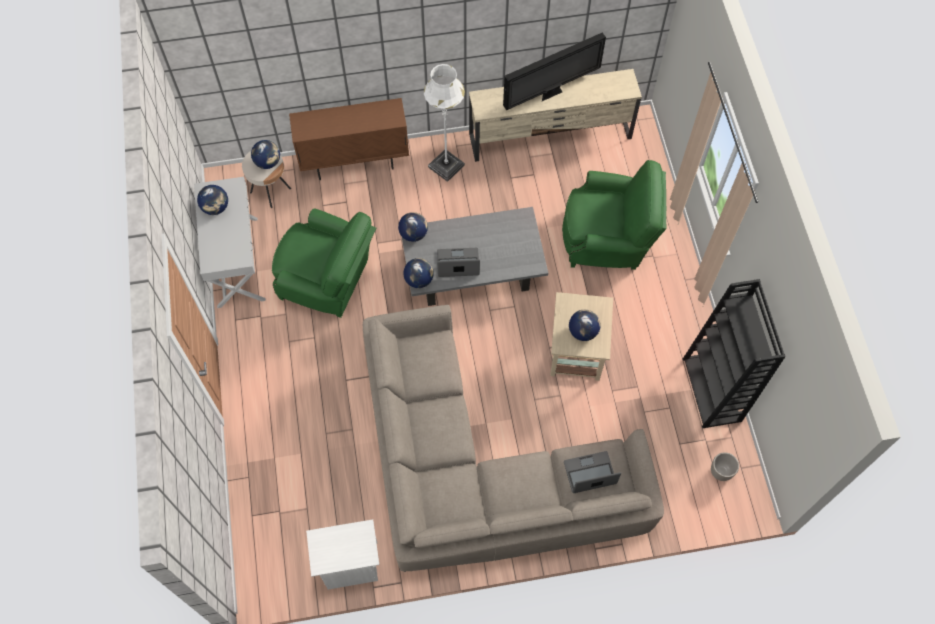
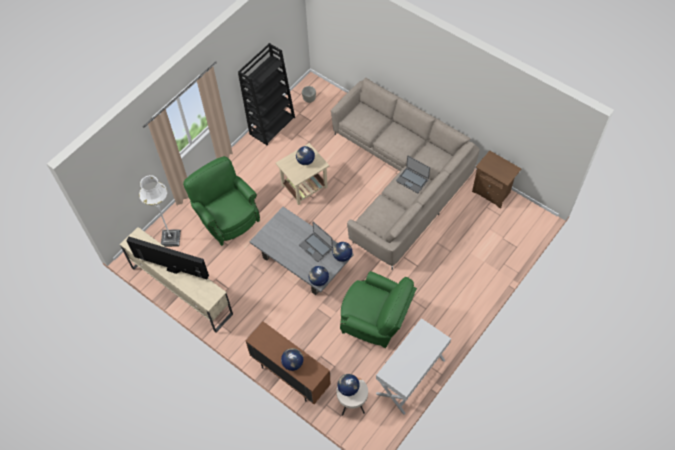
camera: 130 degrees left, 5 degrees down
(216, 208) = (408, 369): globe -> globe (293, 363)
(328, 281) = (375, 321): green armchair -> green armchair turned 135 degrees clockwise
(350, 566) = (492, 192): white nightstand -> brown nightstand
(446, 166) = (249, 325): white floor lamp -> white floor lamp (170, 238)
(590, 473) = (367, 120): laptop -> laptop (412, 180)

